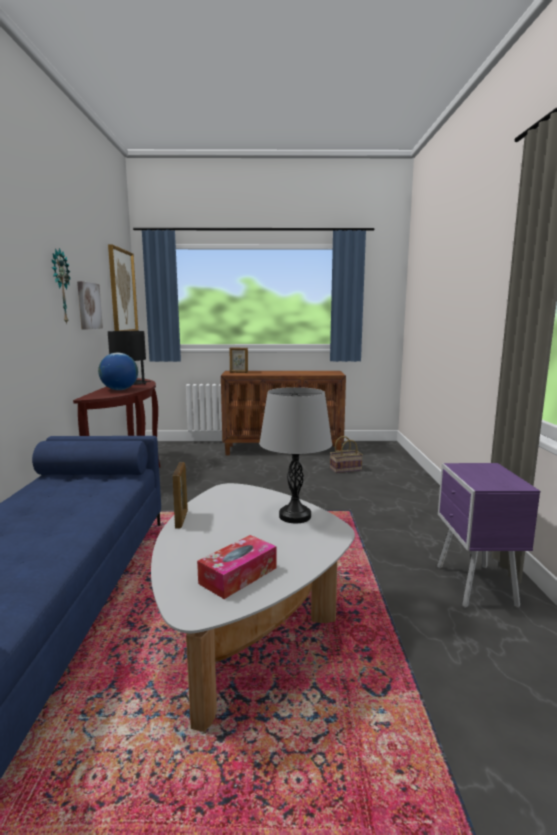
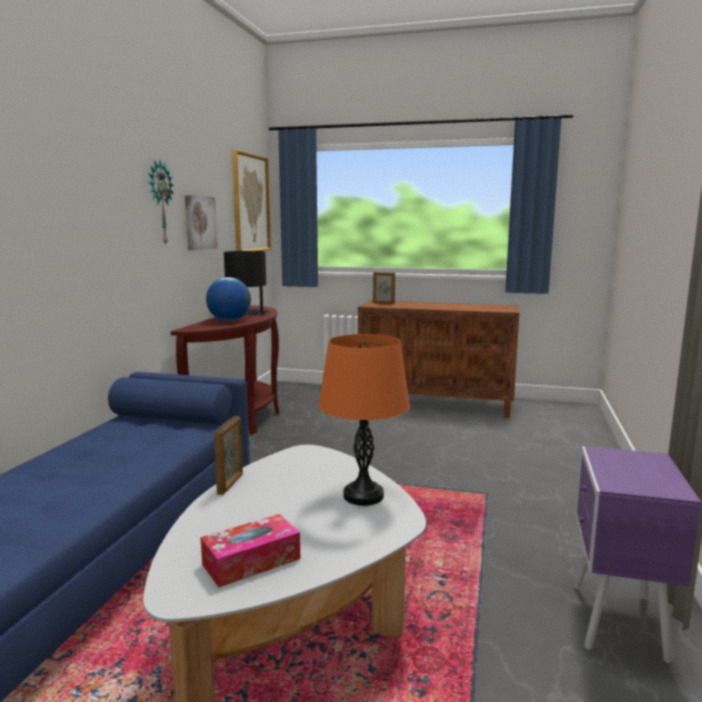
camera: 15 degrees right, 0 degrees up
(295, 516) = (363, 496): grey table lamp -> orange table lamp
(346, 469) = (507, 437): basket -> none

